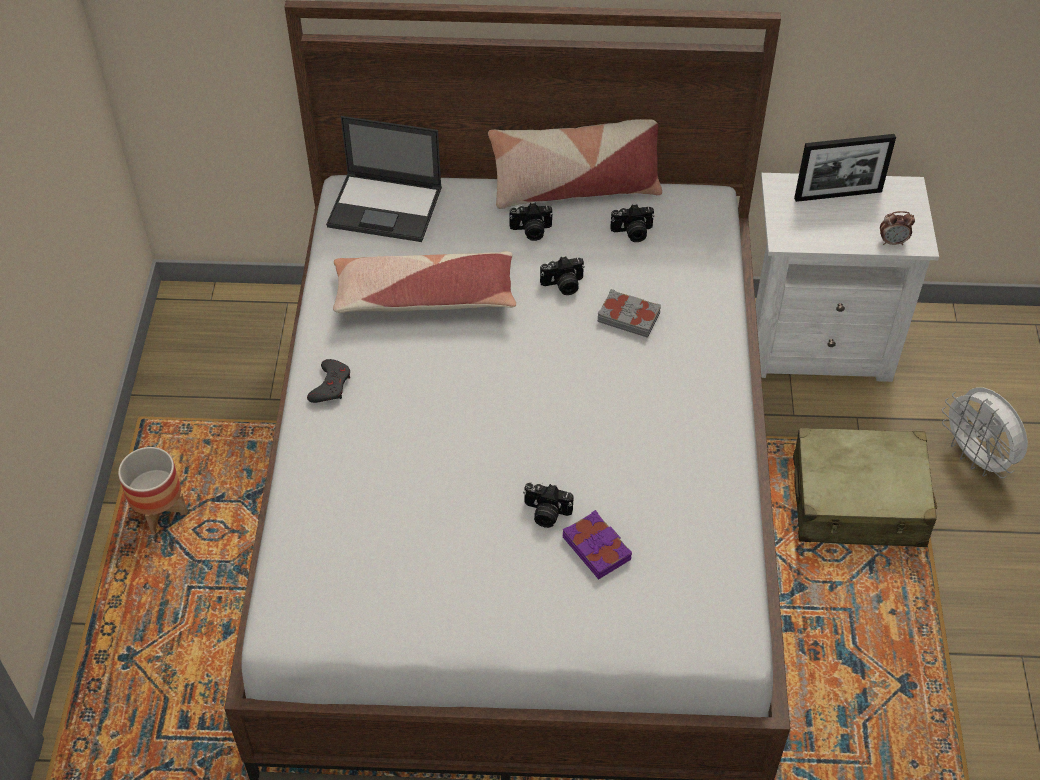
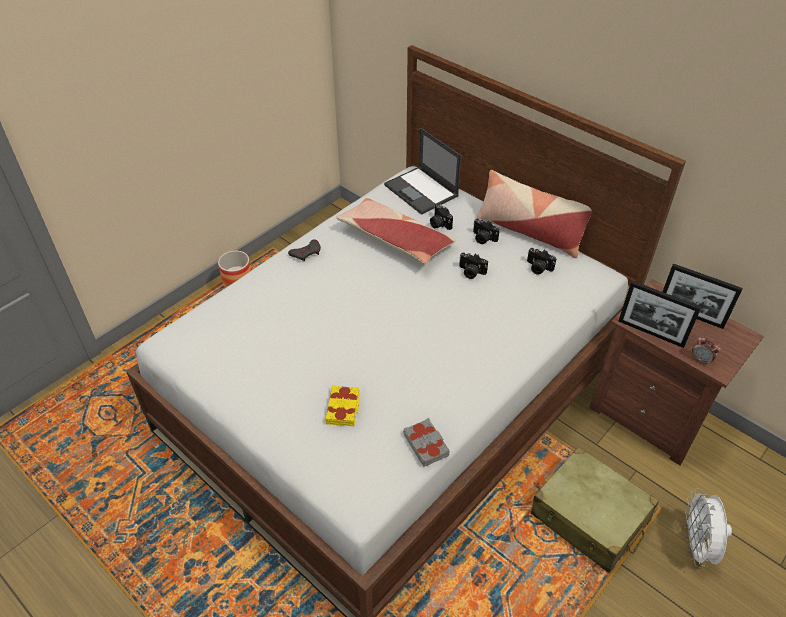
camera: 40 degrees right, 5 degrees down
(546, 513) = (337, 374): camera -> camera (439, 224)
(597, 548) = (343, 408): purple book -> yellow book
(629, 317) = (489, 307): grey book -> grey book (426, 444)
(818, 343) = (651, 415): white nightstand -> brown nightstand
(820, 241) = (651, 333): none -> picture frame

